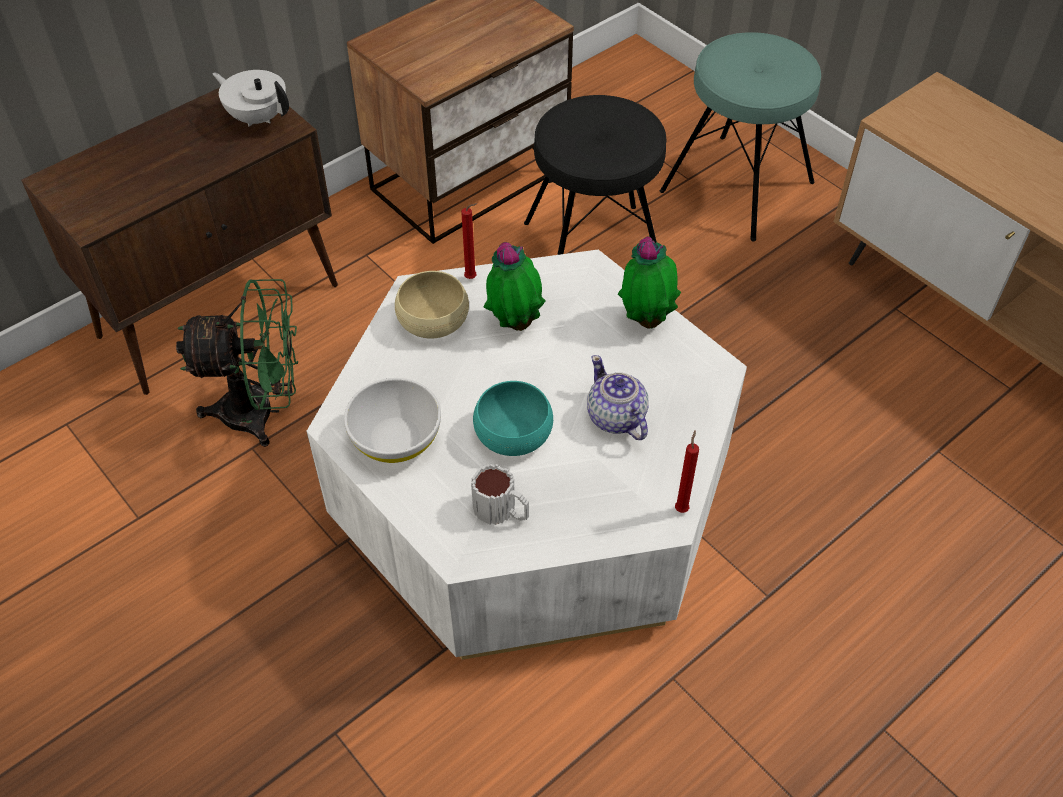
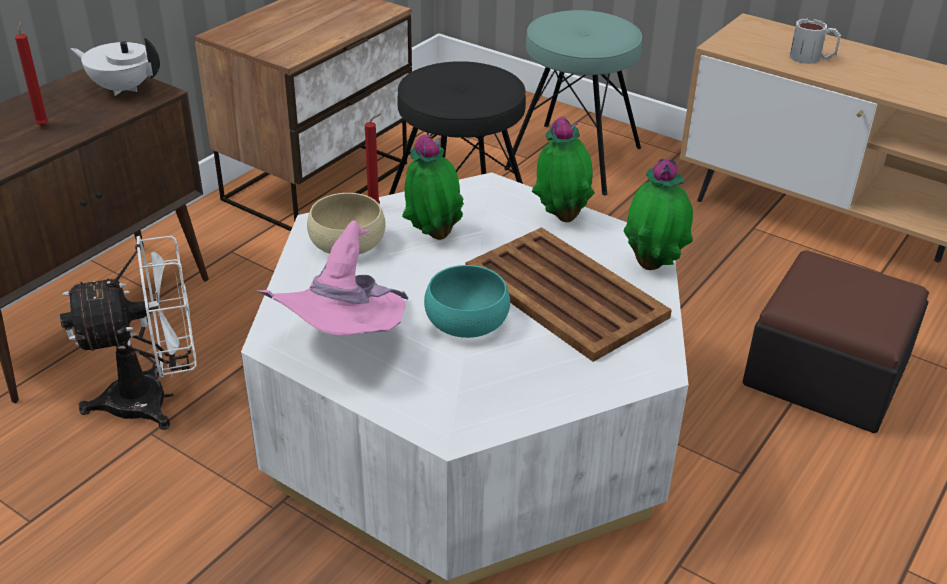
camera: 15 degrees left, 15 degrees down
(262, 412) = (155, 399): green fan -> white fan
(396, 439) = (344, 344): white bowl -> pink hat
(502, 511) = (481, 387): mug -> mug (812, 58)
(616, 418) = (566, 295): teapot -> brown tray
(681, 508) = (664, 356): red candle -> red candle (43, 125)
(714, 396) = (653, 265): none -> potted plant
(898, 499) = (826, 372): none -> ottoman

